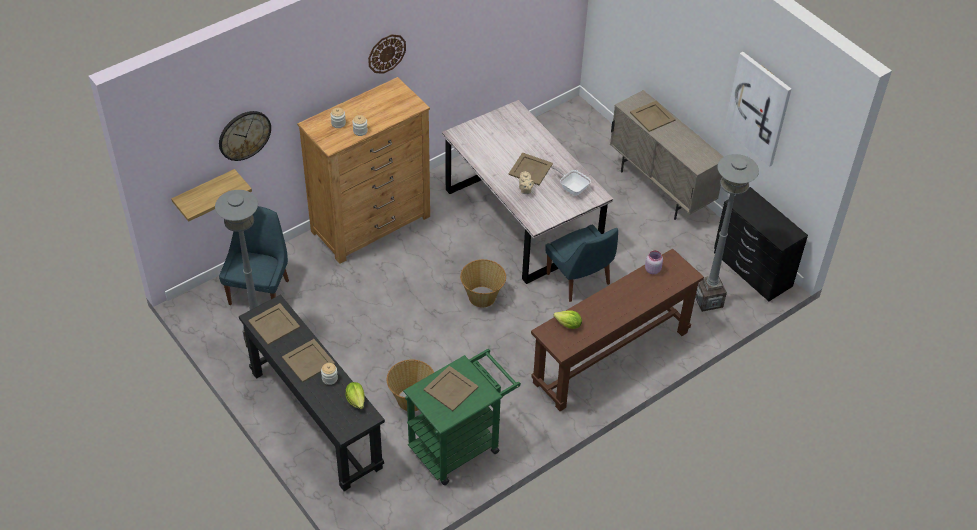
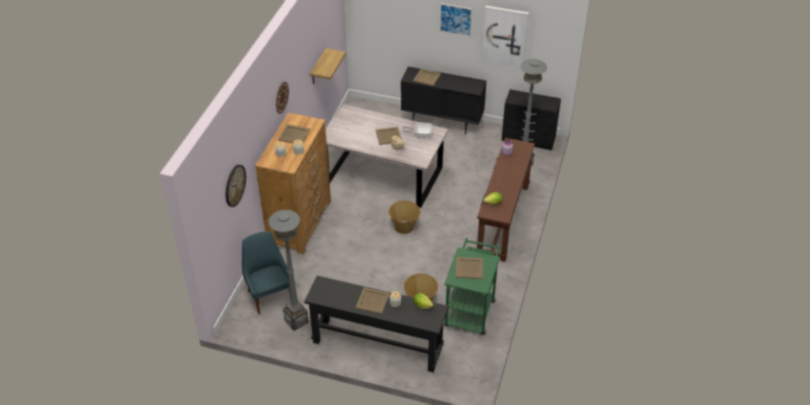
camera: 35 degrees left, 5 degrees down
(205, 193) = (223, 238): shelf -> shelf (318, 67)
(274, 324) = (331, 293): beige tray -> beige tray (294, 135)
(579, 280) = (447, 190): blue chair -> none
(660, 188) = (442, 122): beige cabinet -> black cabinet
(706, 53) = (455, 20): none -> picture

